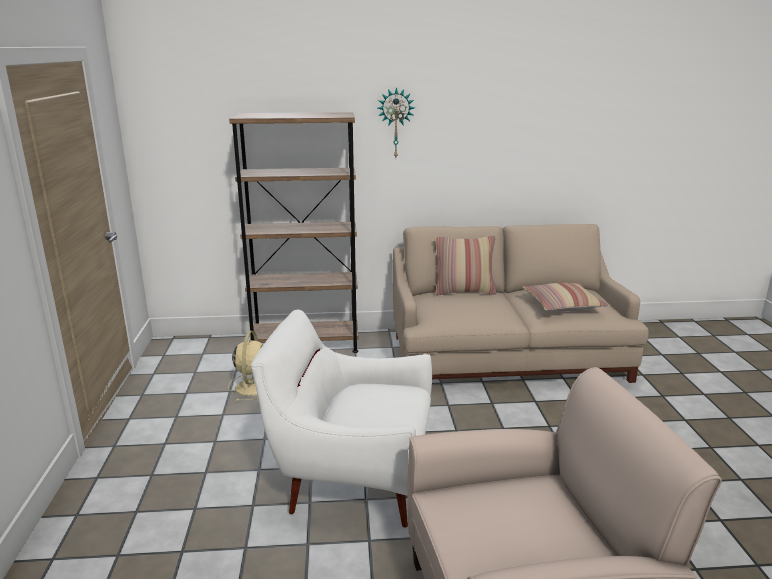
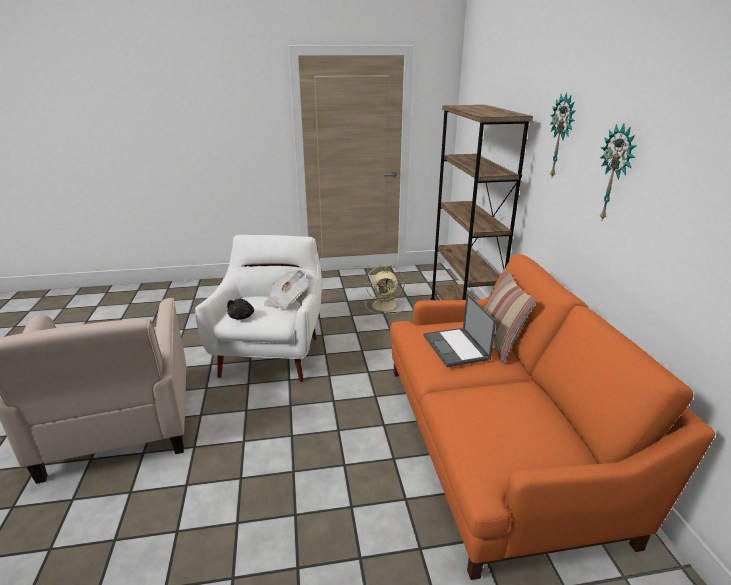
camera: 85 degrees right, 5 degrees up
(359, 386) = (286, 300): none -> newspaper
(401, 417) = (242, 316): none -> black plush toy
(472, 137) = (616, 174): none -> wall clock
(476, 305) = (456, 347): none -> laptop
(505, 355) = (499, 441): beige sofa -> orange sofa
(562, 305) = (491, 414): pillow -> none

